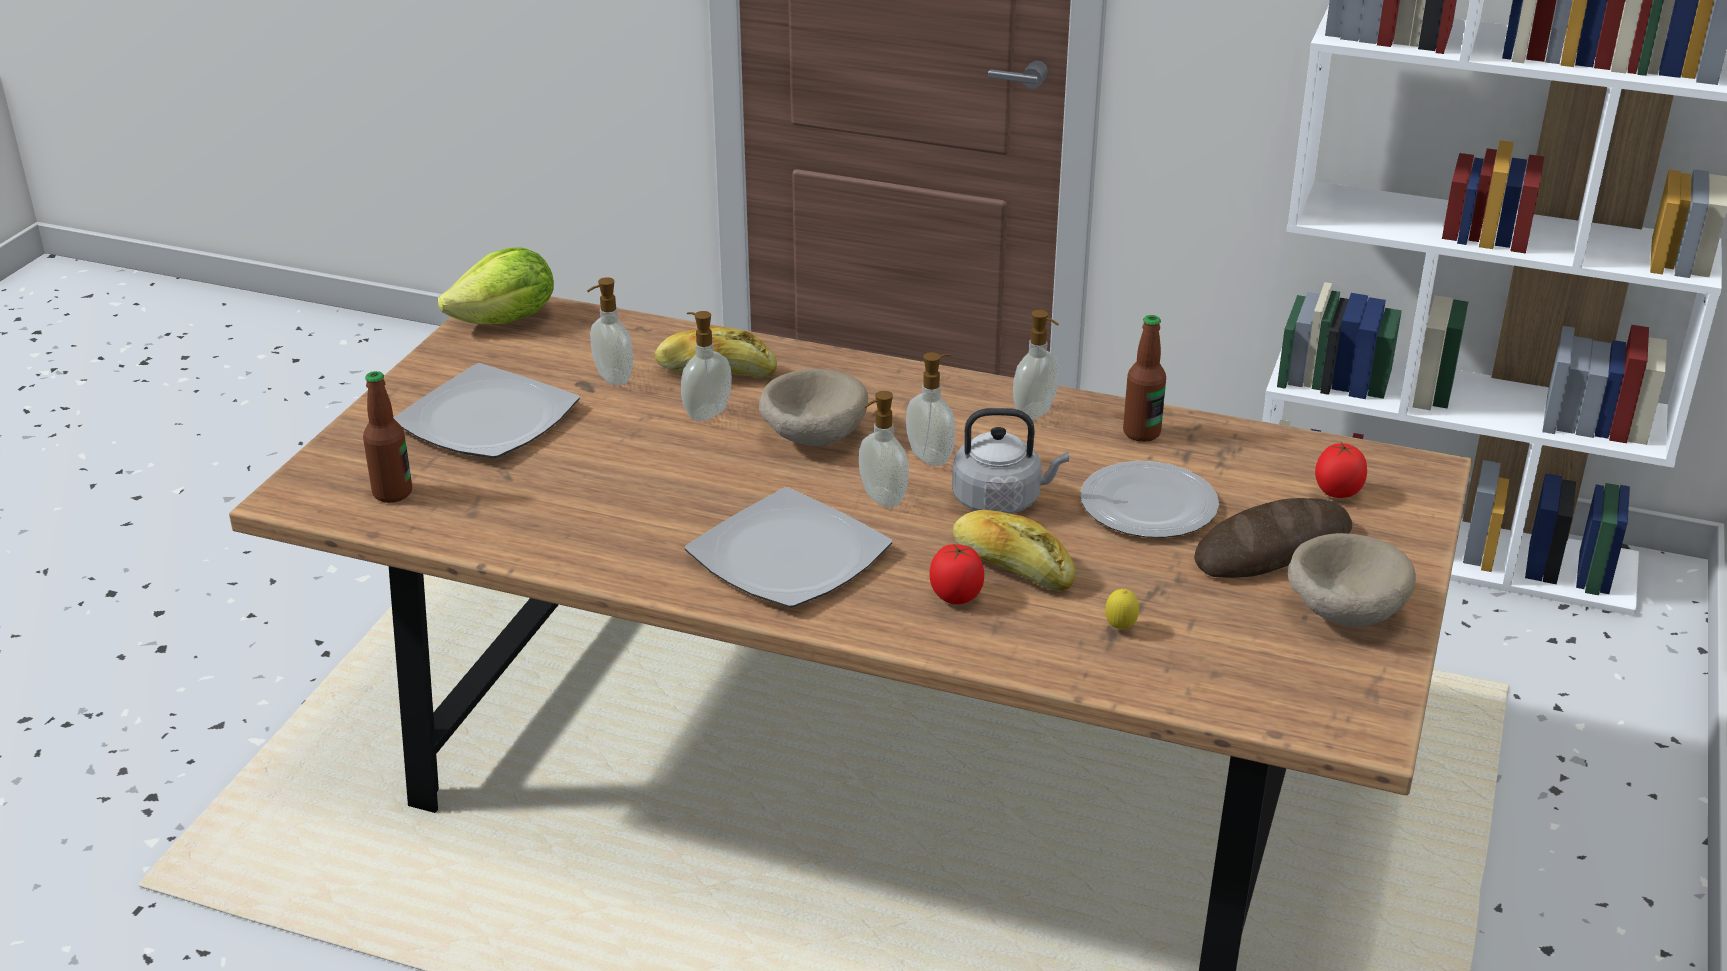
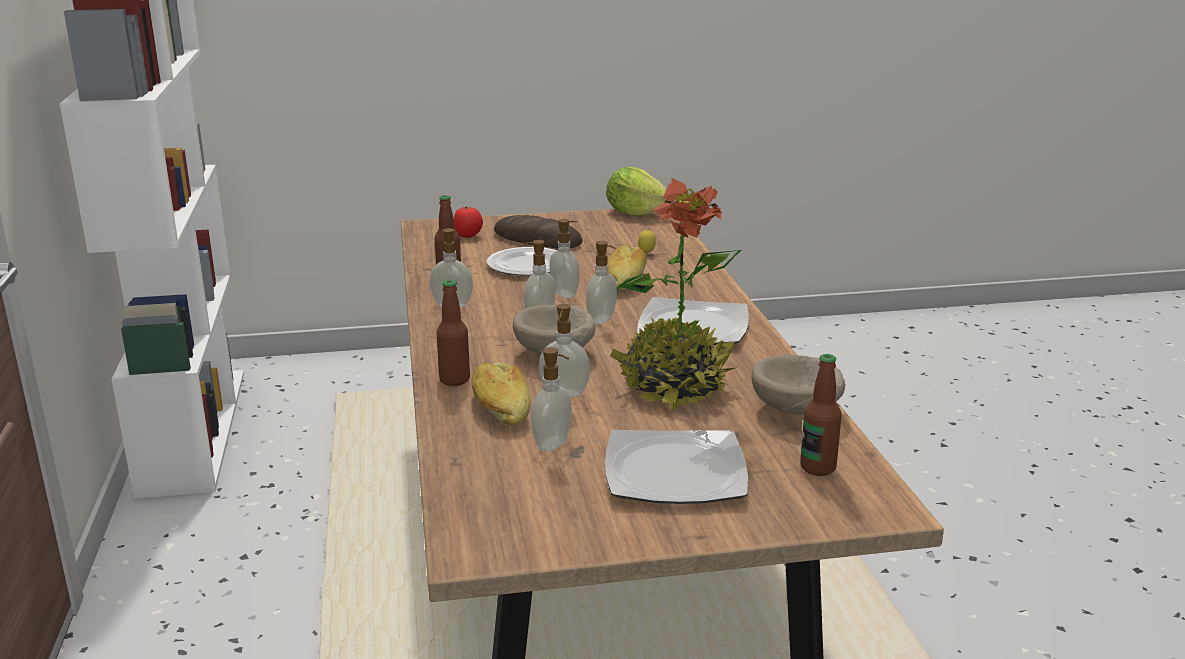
camera: 120 degrees left, 10 degrees down
(506, 321) = (501, 533): lettuce -> lettuce (636, 213)
(645, 479) = (673, 387): none -> potted plant
(809, 365) = (454, 380): none -> bottle
(956, 596) = (670, 285): tomato -> none
(1001, 501) = (565, 294): grey kettle -> soap dispenser
(1343, 612) = (574, 224): beige bowl -> beige bowl (797, 411)

